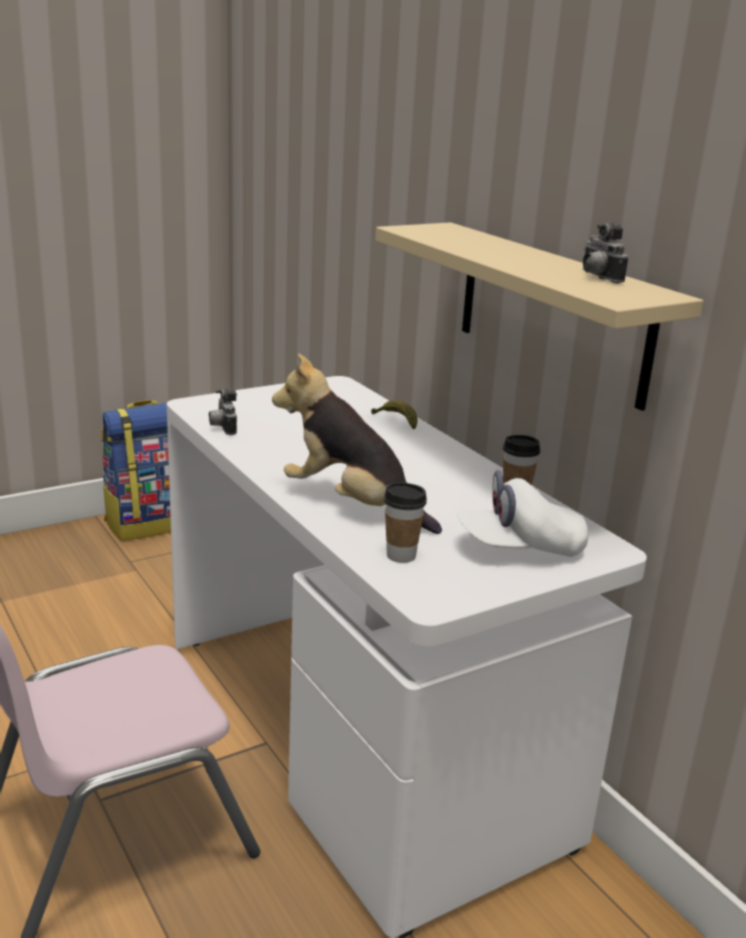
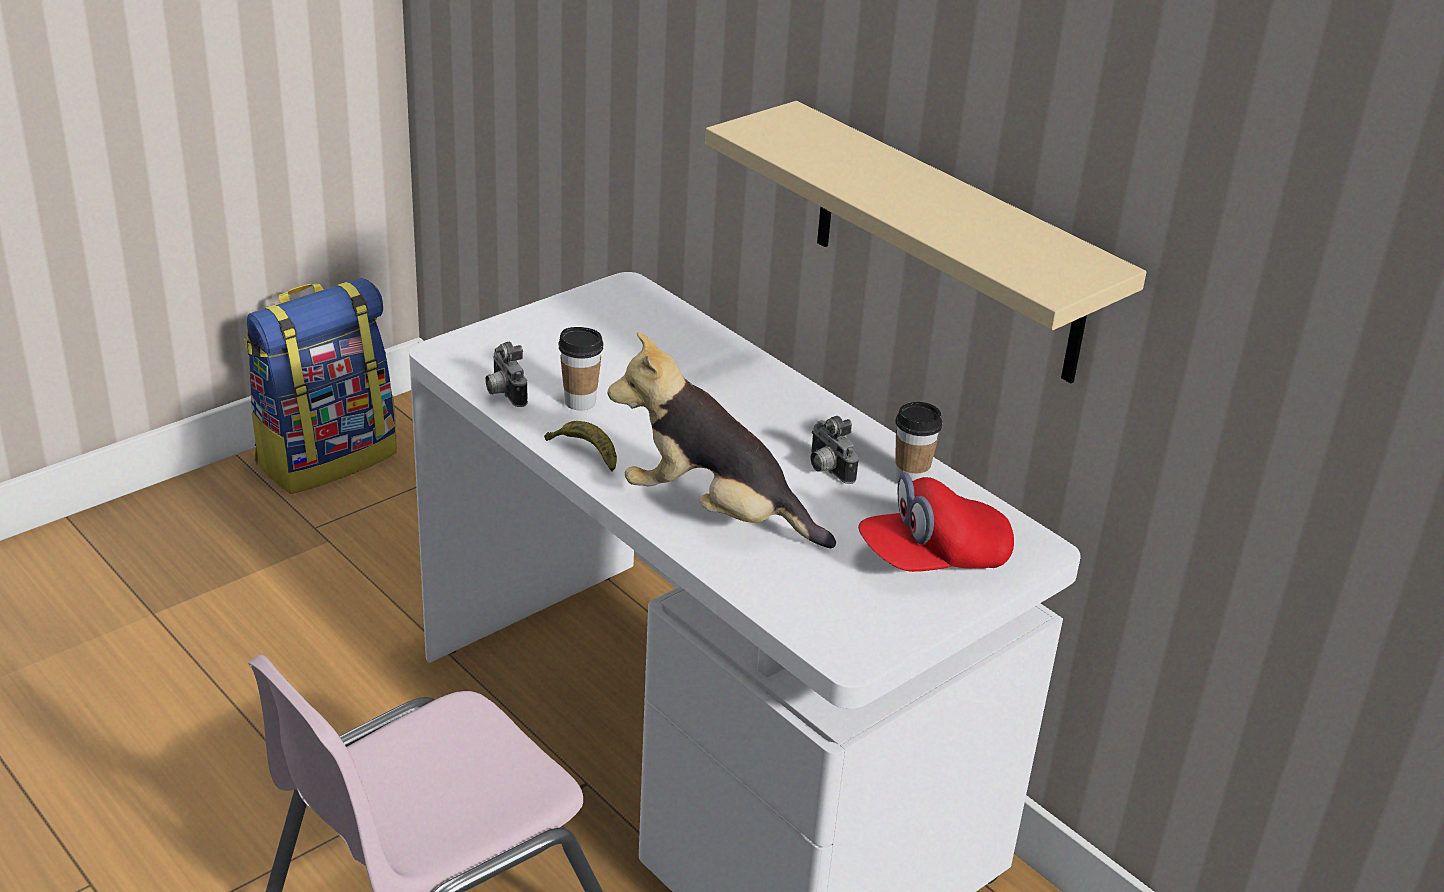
camera: 10 degrees left, 10 degrees up
(397, 421) = (729, 356): banana -> banana (585, 453)
(401, 555) = (797, 588): cup -> cup (580, 402)
(520, 548) = (933, 559): white cap -> red cap
(597, 277) = (1016, 234): camera -> camera (827, 469)

